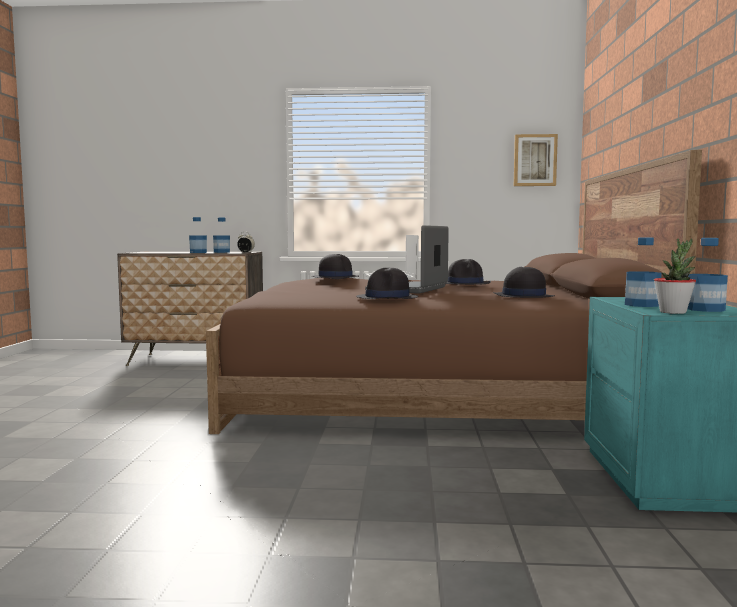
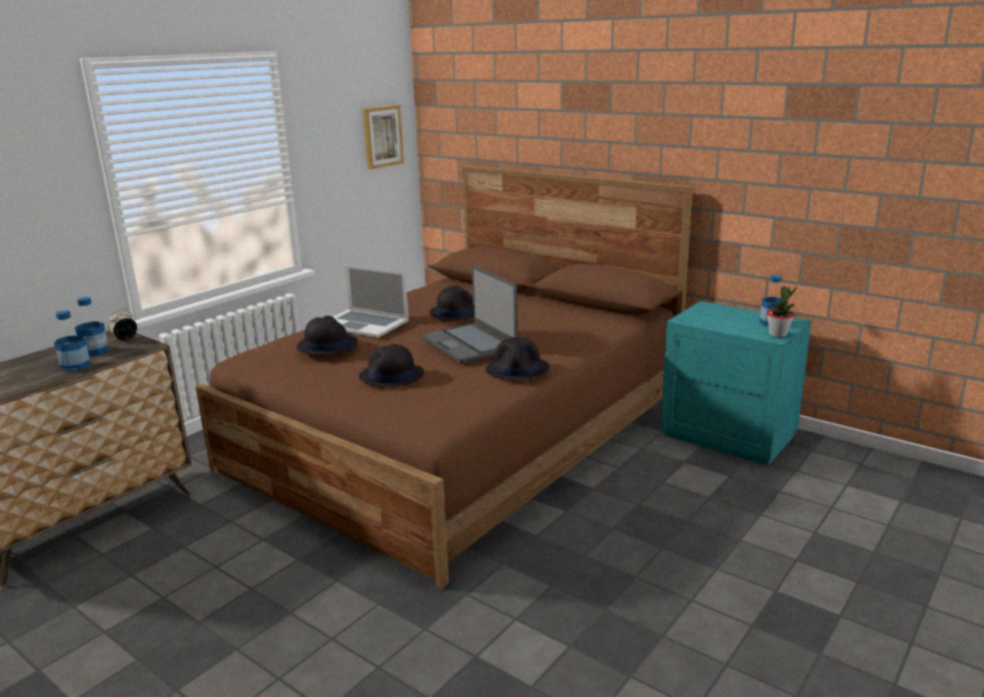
camera: 55 degrees left, 15 degrees up
(523, 296) = (570, 323): black hat -> black hat (391, 376)
(641, 305) = (734, 327): bottle -> none

